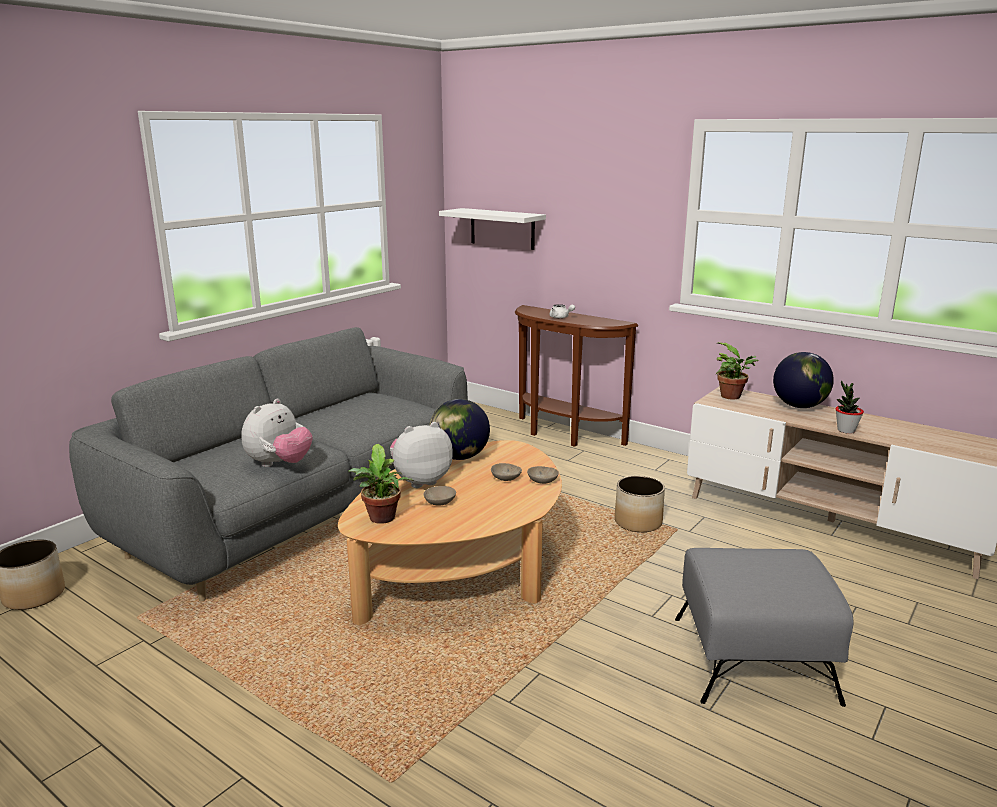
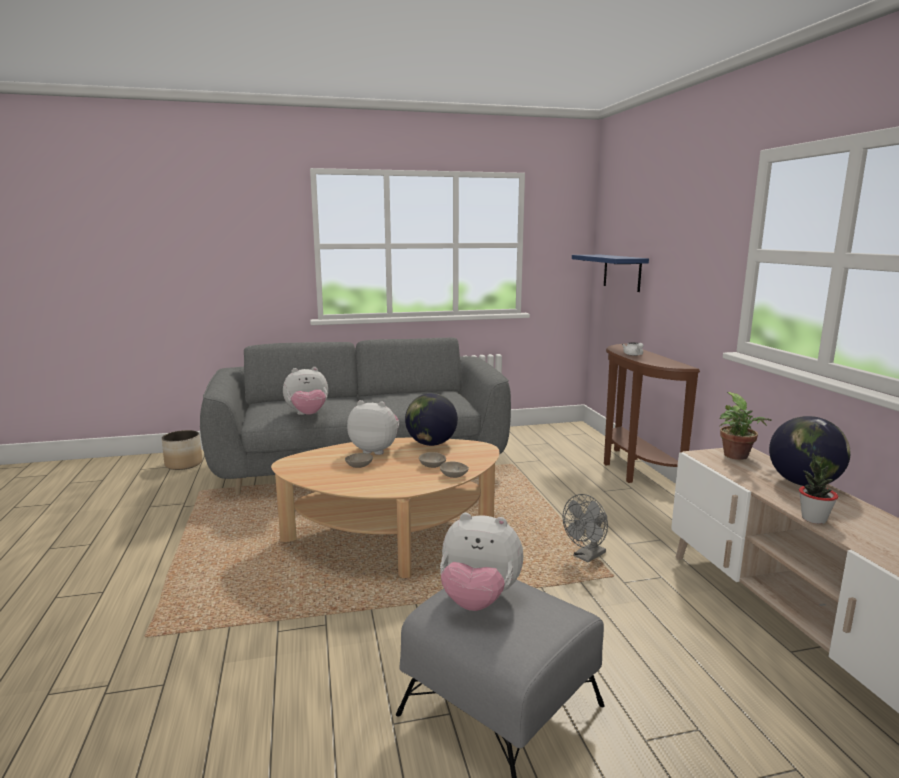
camera: 40 degrees right, 5 degrees down
(382, 519) = (306, 464): potted plant -> none
(502, 228) = (622, 272): white shelf -> blue shelf
(638, 522) = (586, 557): planter -> grey fan
(742, 572) = (479, 600): none -> plush toy

